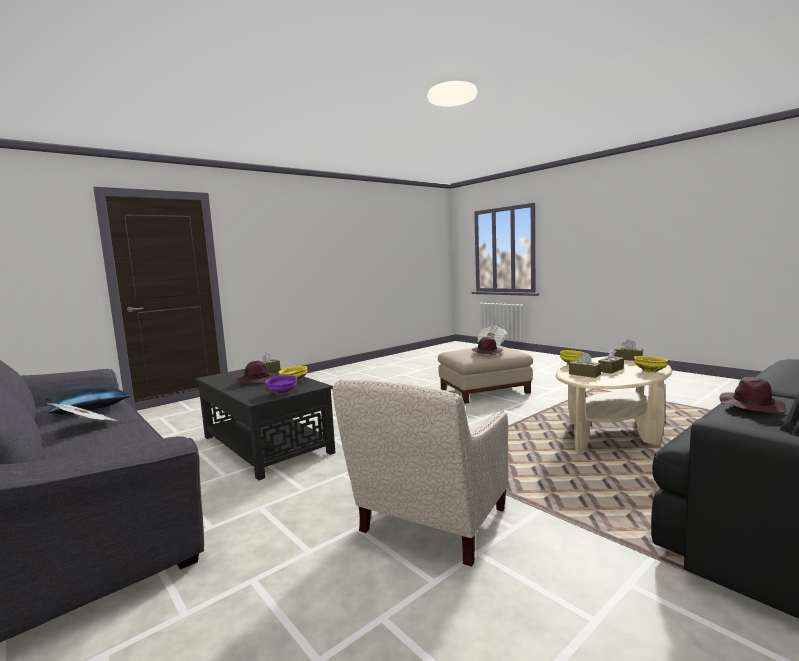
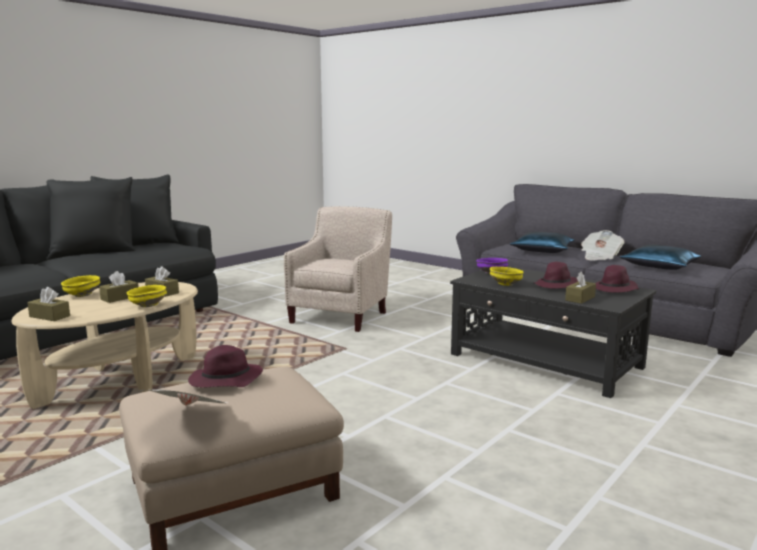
camera: 170 degrees right, 5 degrees up
(113, 442) = (543, 250): none -> blue pillow
(751, 406) = (111, 259): purple hat -> purple hat (615, 290)

